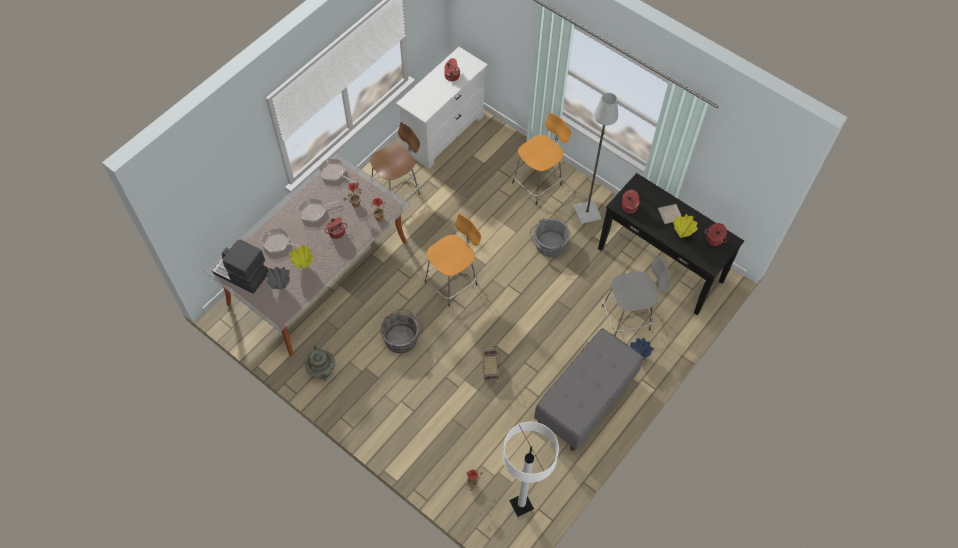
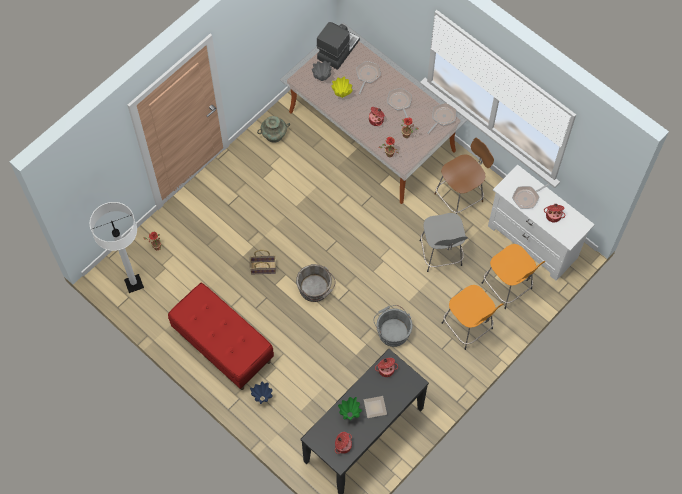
camera: 95 degrees right, 5 degrees up
(397, 191) = (460, 197): brown chair -> brown chair turned 90 degrees counterclockwise
(402, 337) = (300, 198): grey bucket -> grey bucket (315, 289)
(433, 95) = (527, 198): none -> frying pan
(452, 282) = (355, 241): orange stool -> orange stool (508, 287)
(585, 401) = (223, 346): grey bench -> red bench
(587, 213) = (429, 371): grey floor lamp -> none
(627, 317) = (306, 394): grey stool -> grey stool (441, 254)
(682, 235) = (349, 415): yellow vase -> green vase

